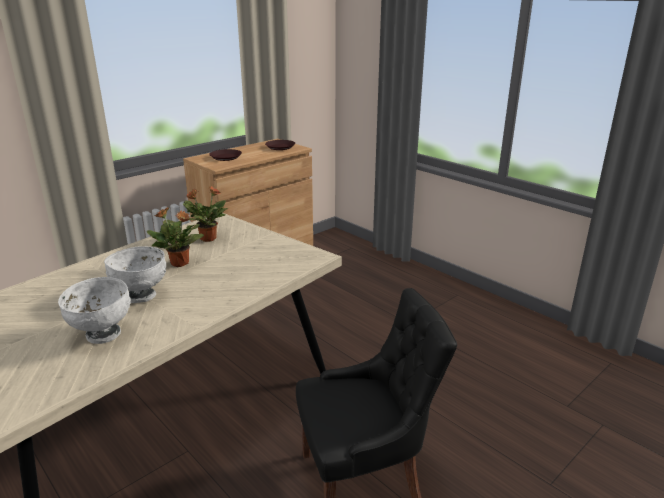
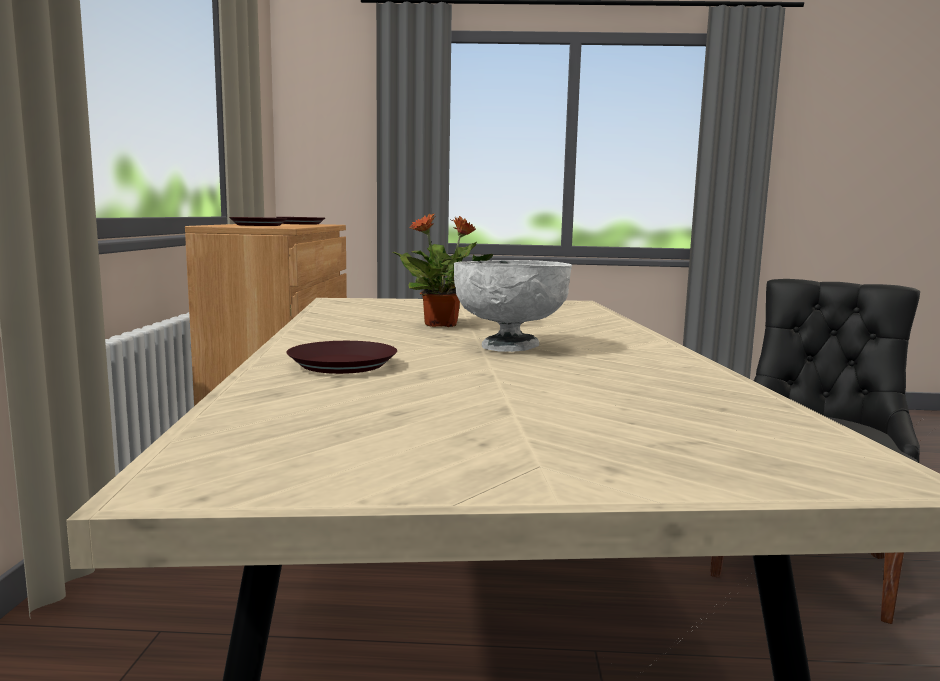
camera: 45 degrees left, 15 degrees down
(61, 287) = (341, 365): none -> brown plate
(102, 335) = (605, 374): white bowl -> none
(207, 238) = (393, 310): potted plant -> none

